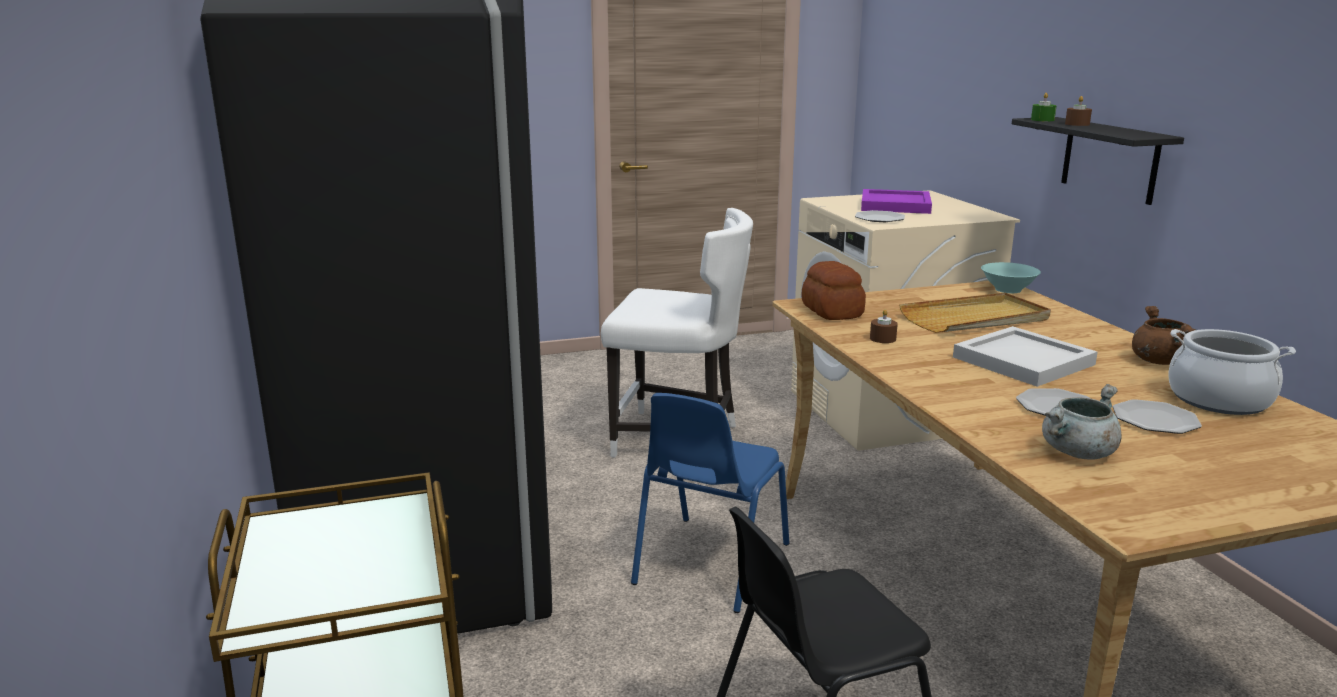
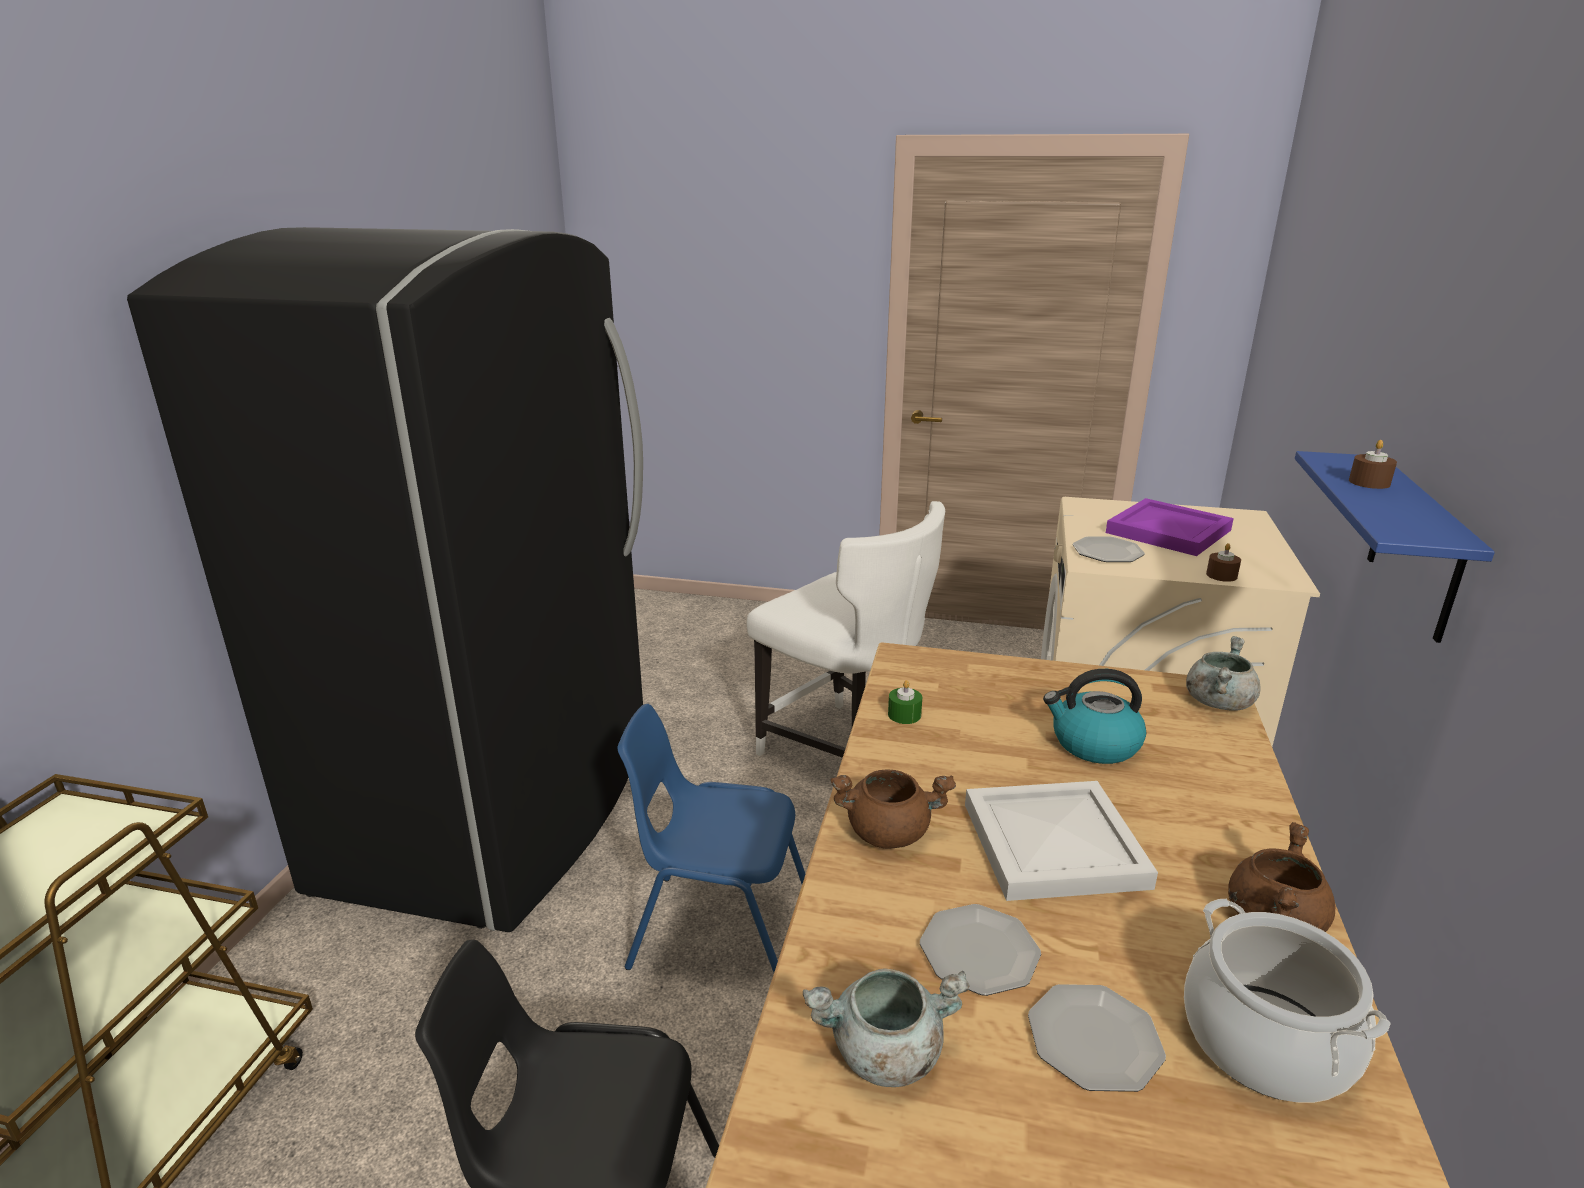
camera: 30 degrees right, 5 degrees up
(709, 564) = (719, 930): blue chair -> blue chair turned 45 degrees clockwise
(832, 311) = (923, 678): bread -> none
(882, 338) = (920, 743): brown candle -> brown candle (1221, 575)
(932, 377) = (889, 832): none -> brown cooking pot
(975, 319) = (1094, 744): beige tray -> kettle
(1007, 289) = (1218, 701): turquoise bowl -> grey cooking pot
(1042, 120) = (1334, 462): green candle -> green candle (904, 715)
(1109, 160) = (1416, 548): black shelf -> blue shelf

